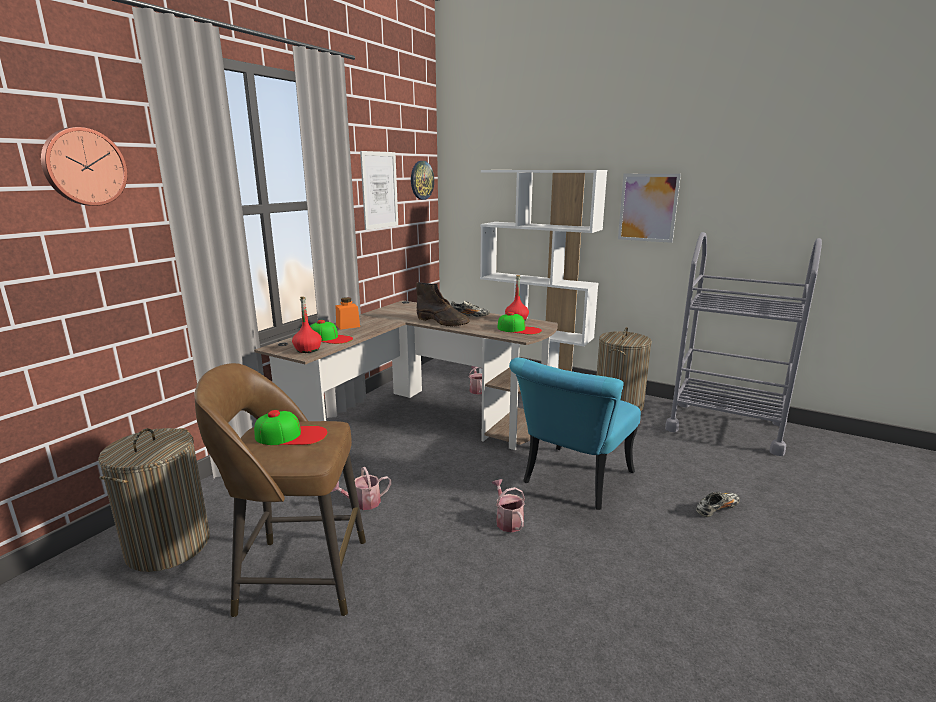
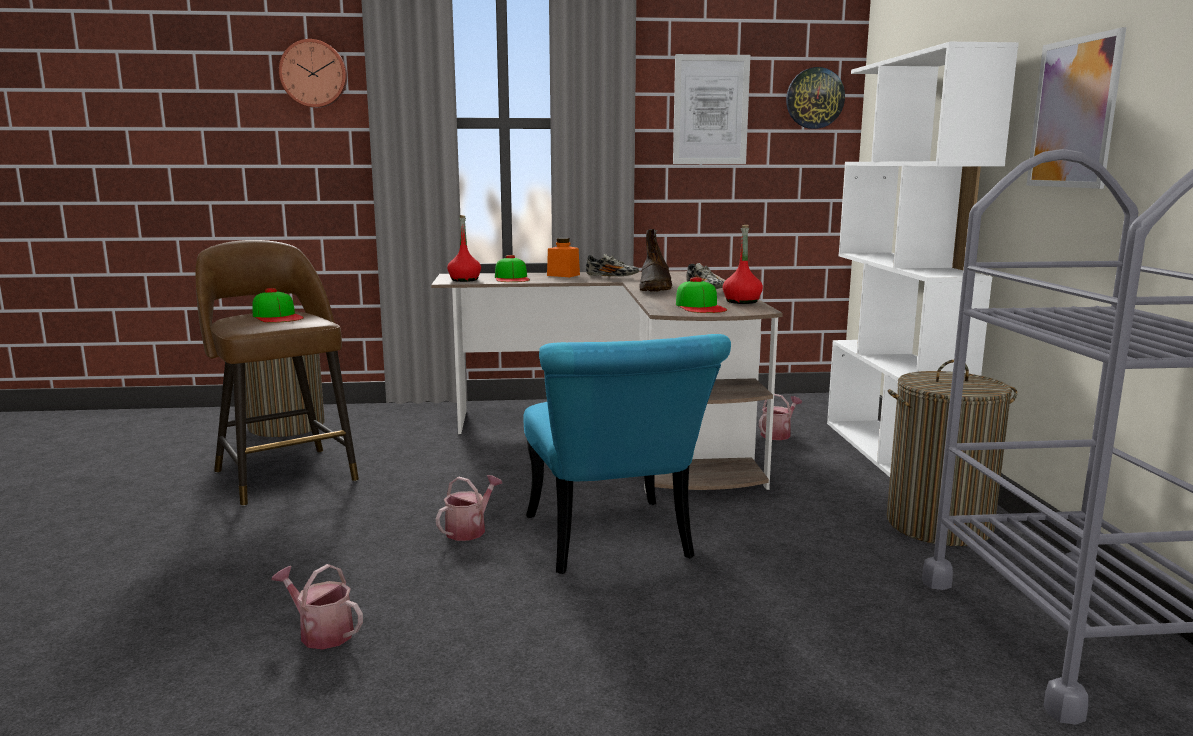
camera: 55 degrees right, 5 degrees down
(363, 503) = (421, 461): watering can -> watering can (321, 633)
(572, 482) = (614, 545): turquoise chair -> turquoise chair turned 105 degrees counterclockwise
(717, 509) = (696, 669): shoe -> shoe (612, 277)

